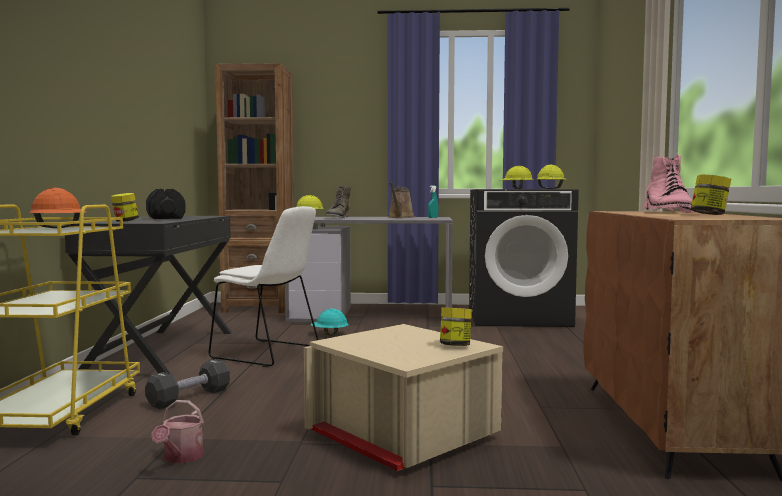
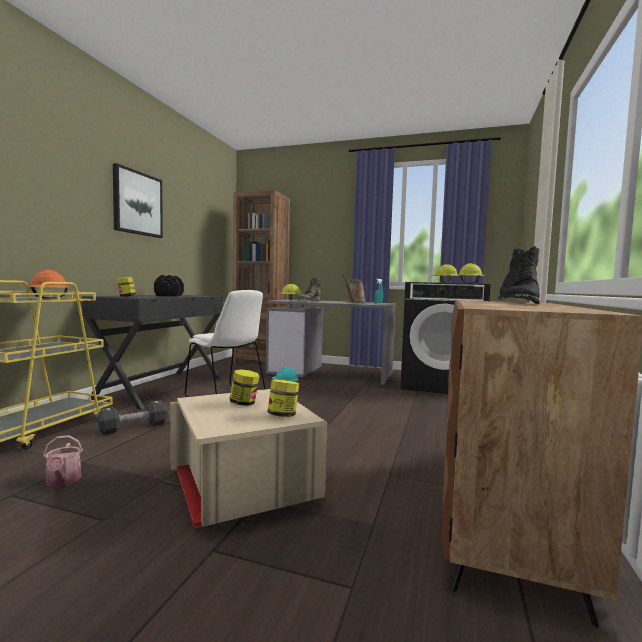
camera: 15 degrees right, 0 degrees up
(111, 84) = (137, 203): none -> picture
(181, 458) = (63, 481): watering can -> watering can turned 45 degrees counterclockwise
(667, 212) = (518, 303): pink boot -> black boot
(709, 215) = (544, 306): jar -> jar (244, 403)

